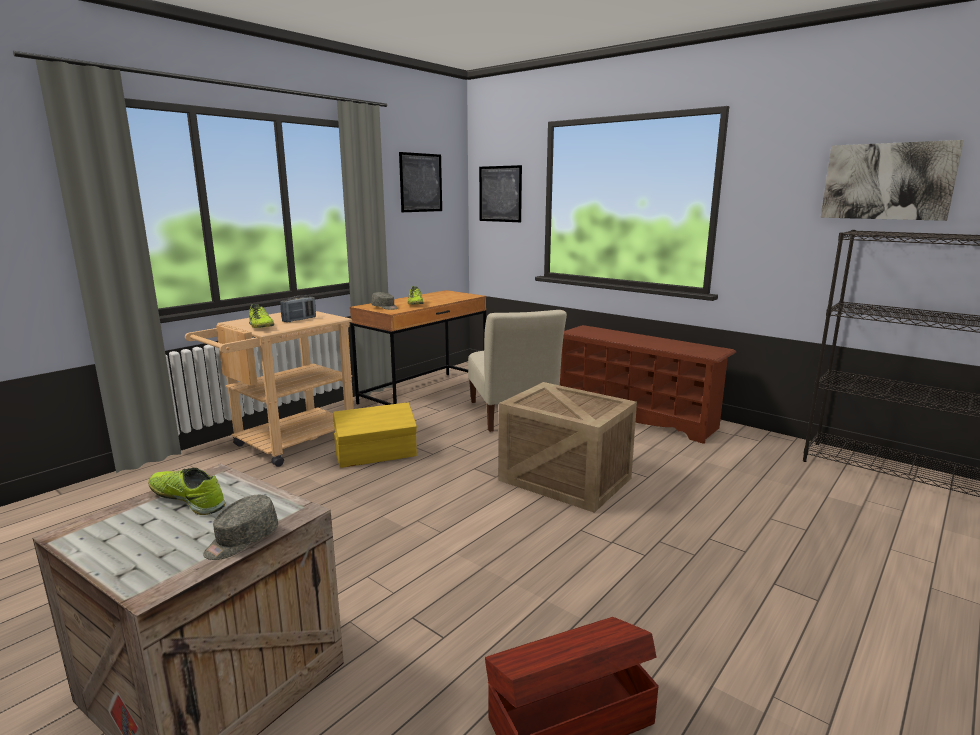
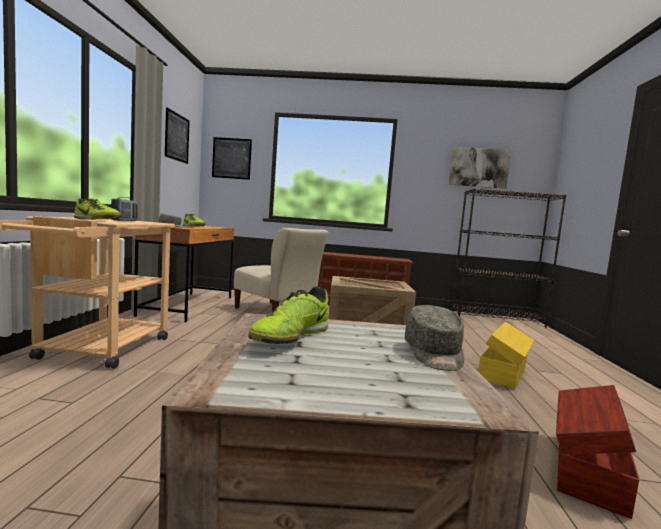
camera: 35 degrees left, 10 degrees down
(188, 499) = (290, 337): shoe -> shoe turned 60 degrees counterclockwise
(377, 455) = (206, 347): yellow storage box -> yellow storage box (504, 373)

